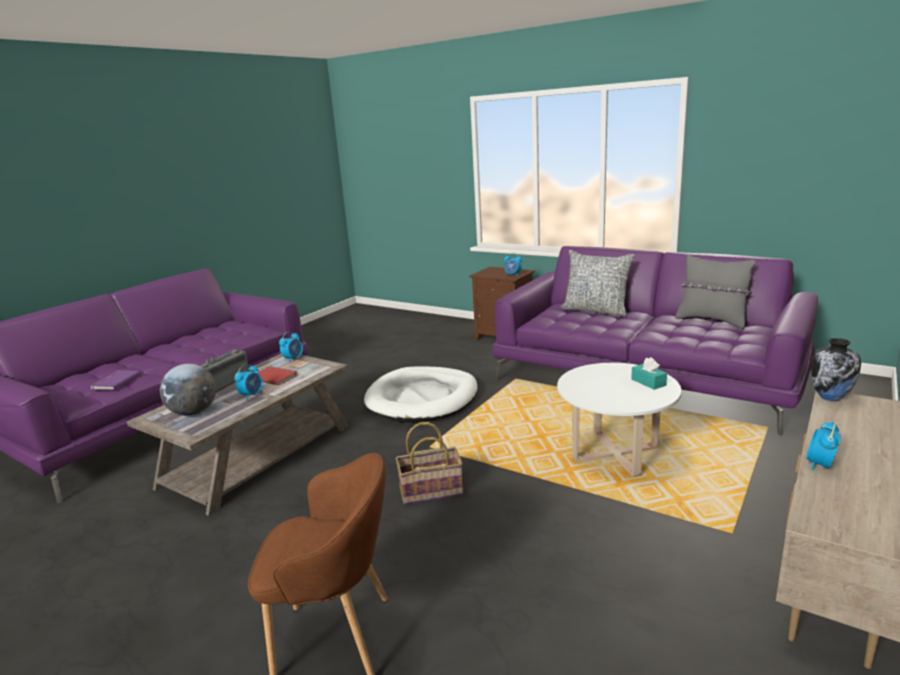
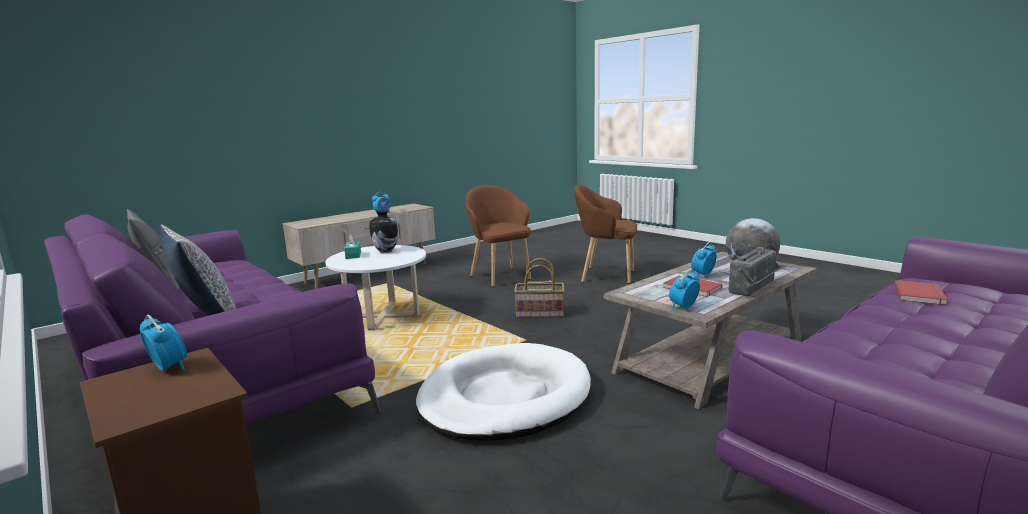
camera: 165 degrees left, 5 degrees down
(115, 382) = (921, 295): purple book -> red book
(554, 596) = (500, 276): none -> brown armchair
(831, 397) = (307, 225): vase -> vase (385, 251)

